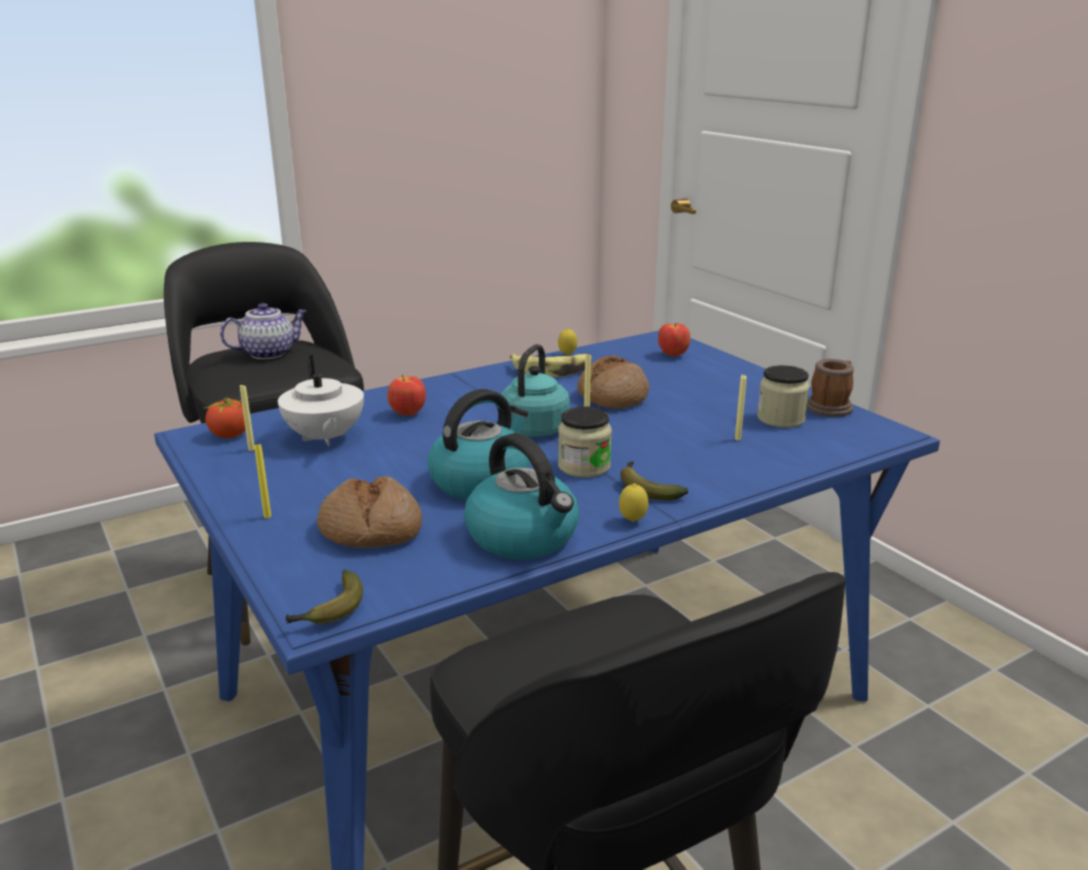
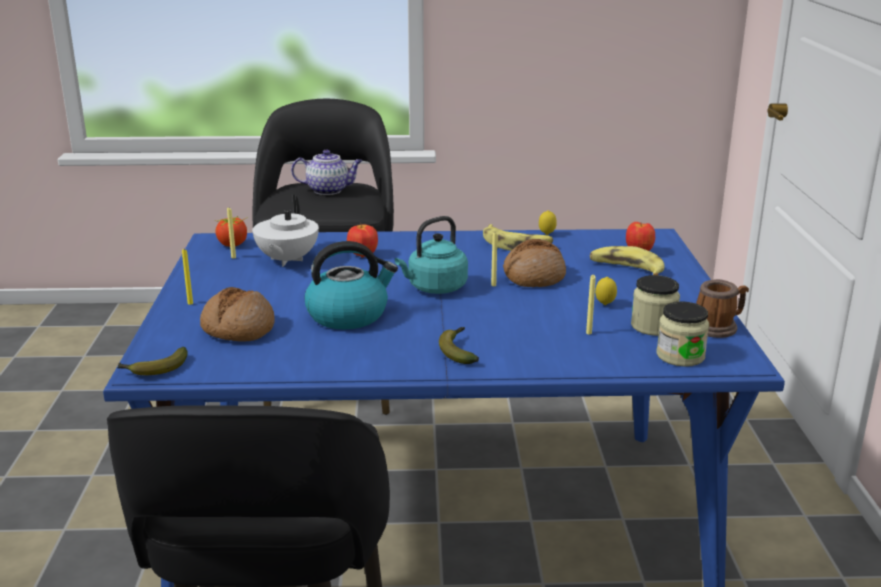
camera: 30 degrees right, 0 degrees up
(524, 537) = (325, 360): kettle -> none
(584, 466) = (435, 323): jar -> jar (680, 356)
(632, 521) = (413, 370): lemon -> lemon (605, 305)
(684, 373) = (626, 269): none -> banana

